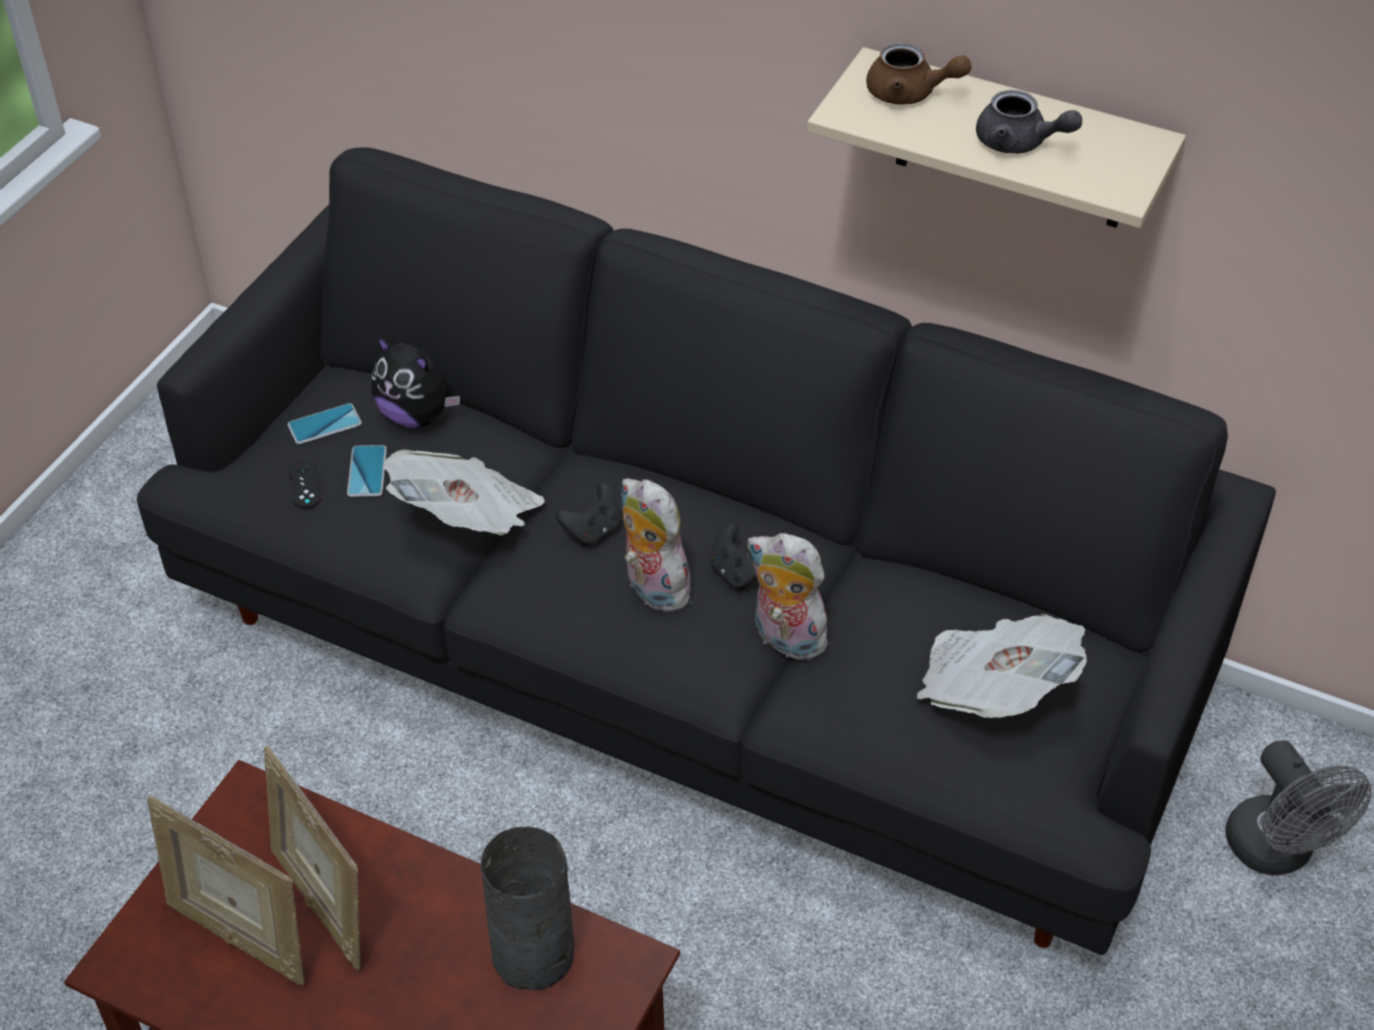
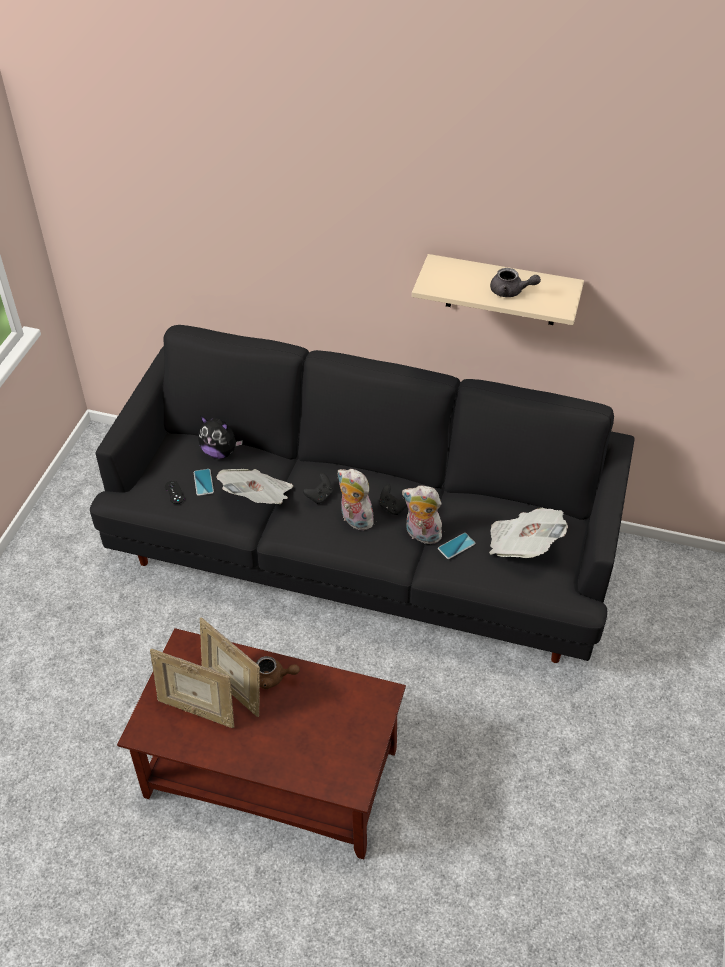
camera: 10 degrees left, 0 degrees up
(324, 425) = (176, 462): phone -> phone (456, 546)
(534, 957) = (339, 698): grey vase -> none
(910, 94) = (455, 274): brown teapot -> brown teapot (272, 678)
(1277, 853) = (652, 604): grey fan -> none

